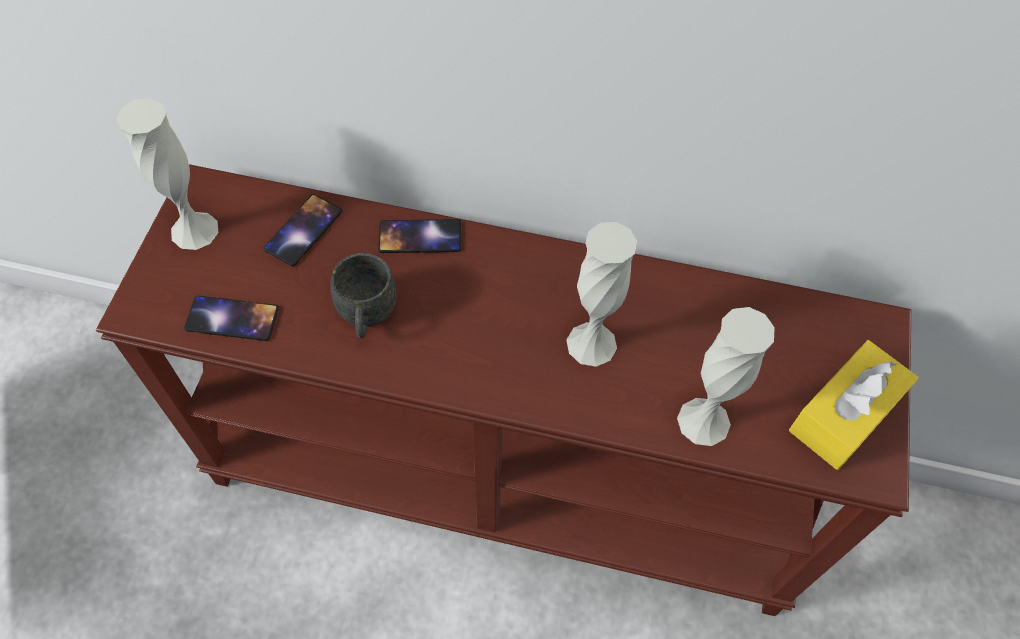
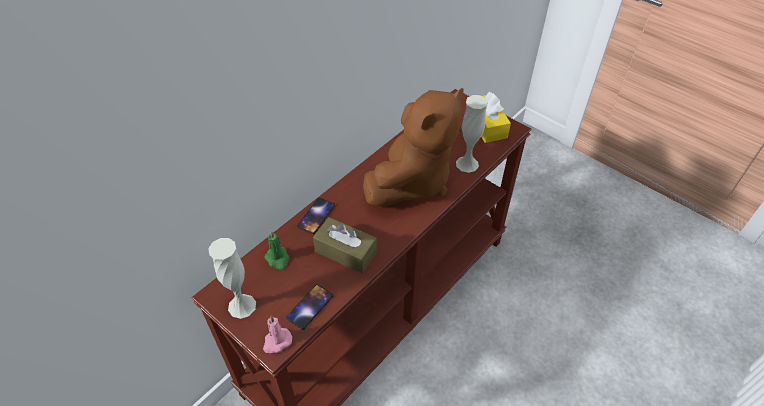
camera: 60 degrees left, 10 degrees down
(149, 307) = (277, 342): none -> pink candle
(303, 230) = (278, 259): phone -> green candle
(366, 315) = (345, 252): grey mug -> brown tissue box
(591, 344) = (412, 181): white vase -> brown plush toy

